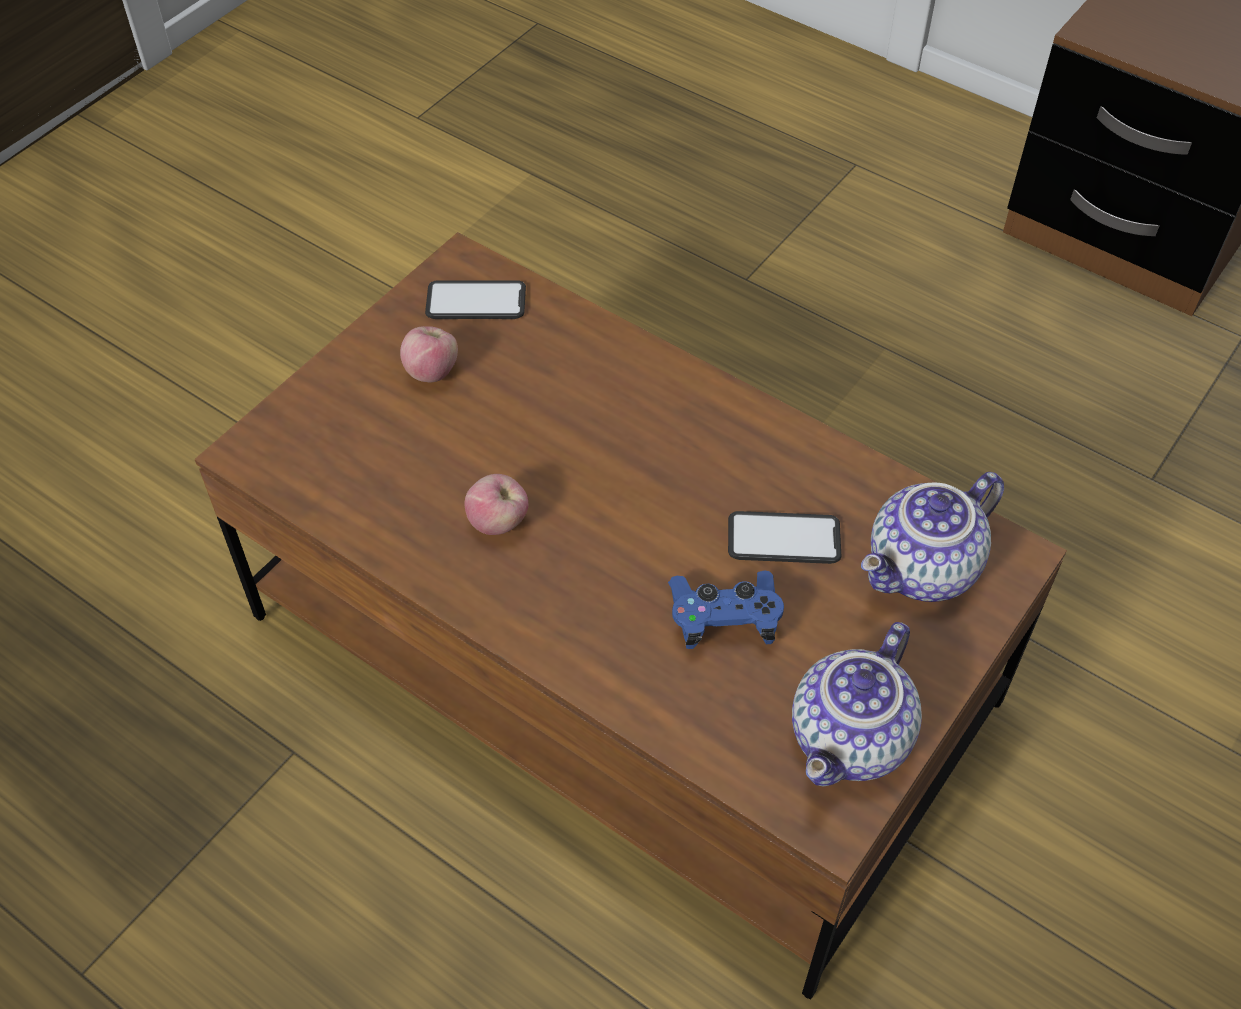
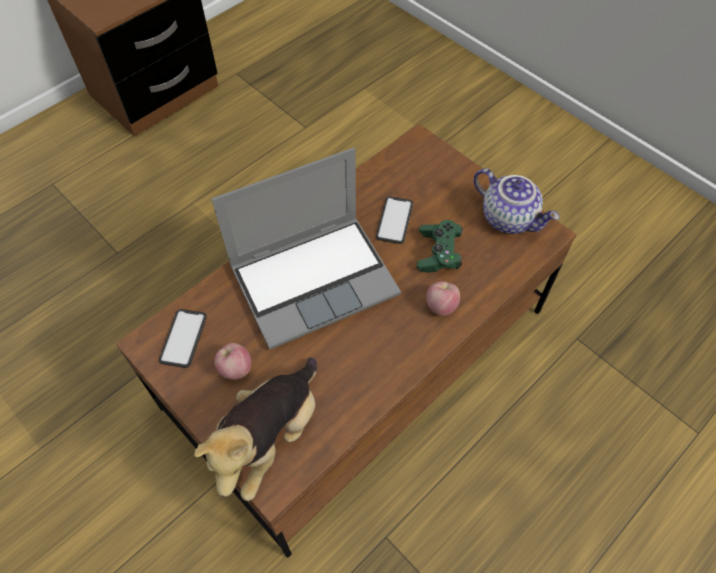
camera: 80 degrees left, 5 degrees up
(322, 434) = (270, 437): none -> plush toy
(498, 522) = (360, 345): apple -> apple (441, 306)
(620, 441) = (315, 279): none -> laptop
(724, 619) = (438, 253): blue game controller -> green game controller
(923, 570) = (422, 173): teapot -> none

